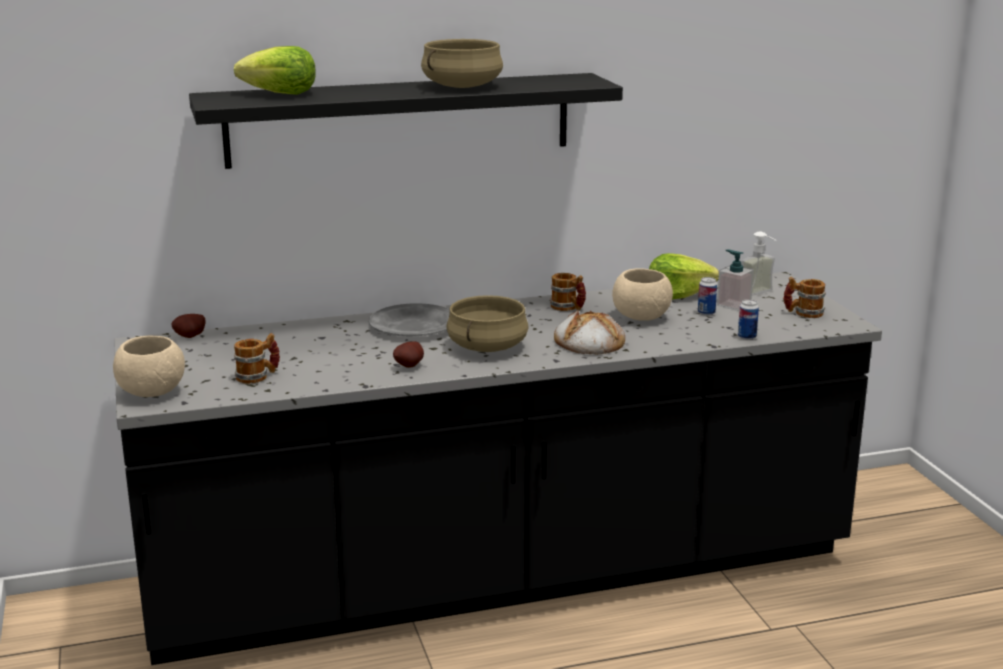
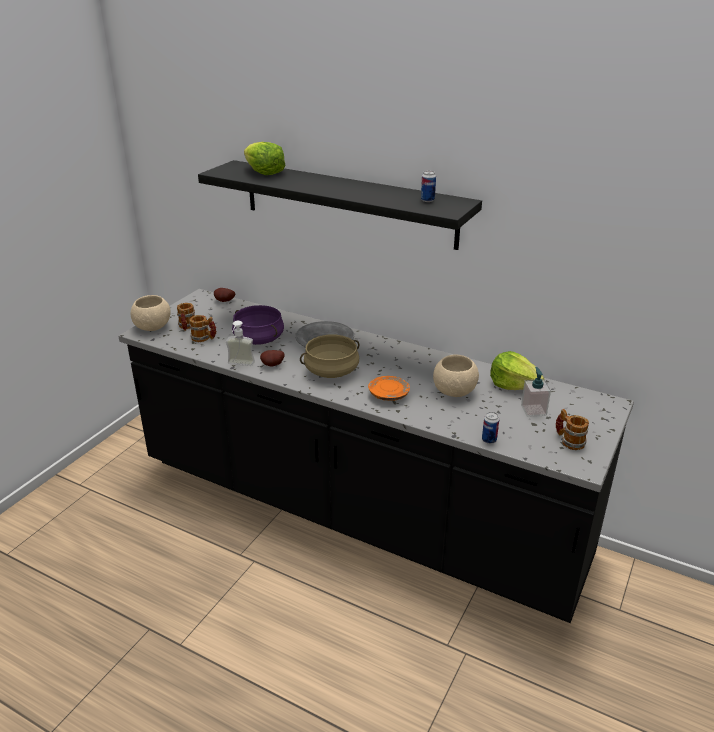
camera: 45 degrees right, 10 degrees up
(332, 353) = (258, 339): none -> purple cooking pot
(461, 86) = (366, 191): beige cooking pot -> none
(568, 308) = (426, 364): mug -> mug (187, 327)
(588, 342) = (388, 394): bread -> orange plate
(706, 313) = (502, 408): can -> can (427, 200)
(761, 294) = (571, 410): soap dispenser -> soap dispenser (239, 365)

